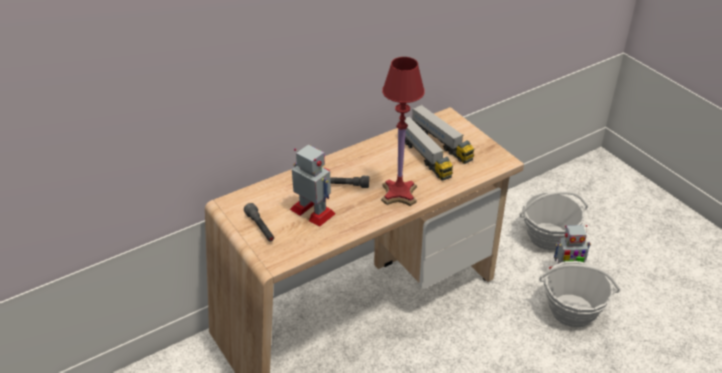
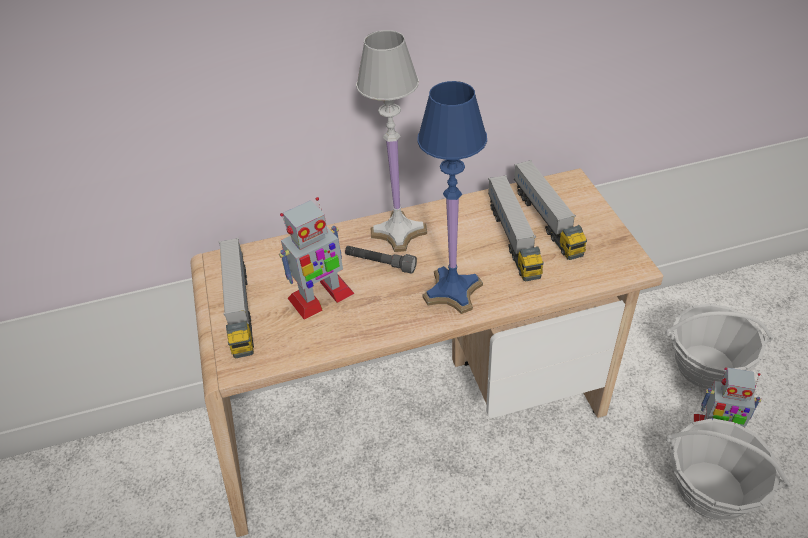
camera: 20 degrees right, 5 degrees up
(260, 227) = (239, 307): grey flashlight -> toy truck
(313, 212) = (320, 296): toy robot -> toy robot turned 90 degrees clockwise
(347, 164) = (399, 231): none -> white table lamp
(399, 194) = (453, 291): red table lamp -> blue table lamp

